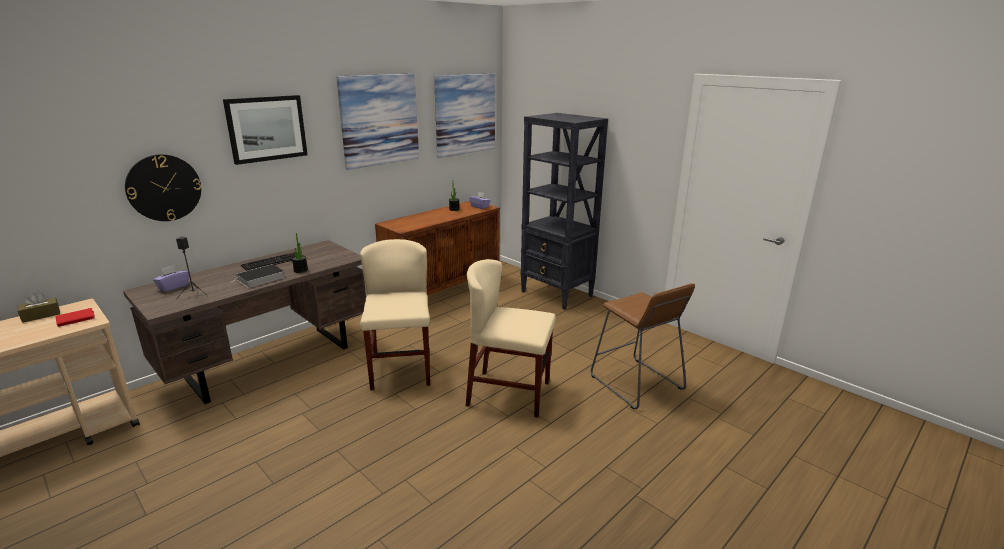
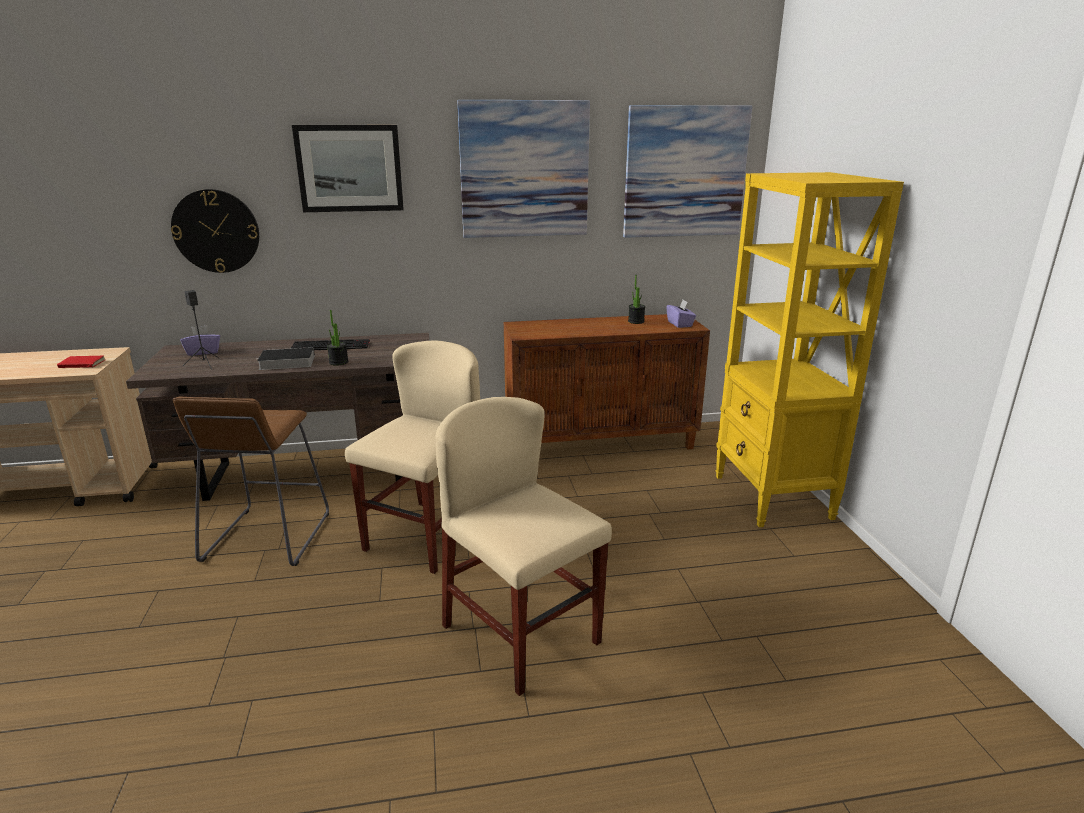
camera: 35 degrees right, 0 degrees up
(41, 315) = (70, 354): brown tissue box -> none
(557, 294) = (772, 497): black bookcase -> yellow bookcase
(636, 383) = (757, 715): brown stool -> brown stool (267, 537)

